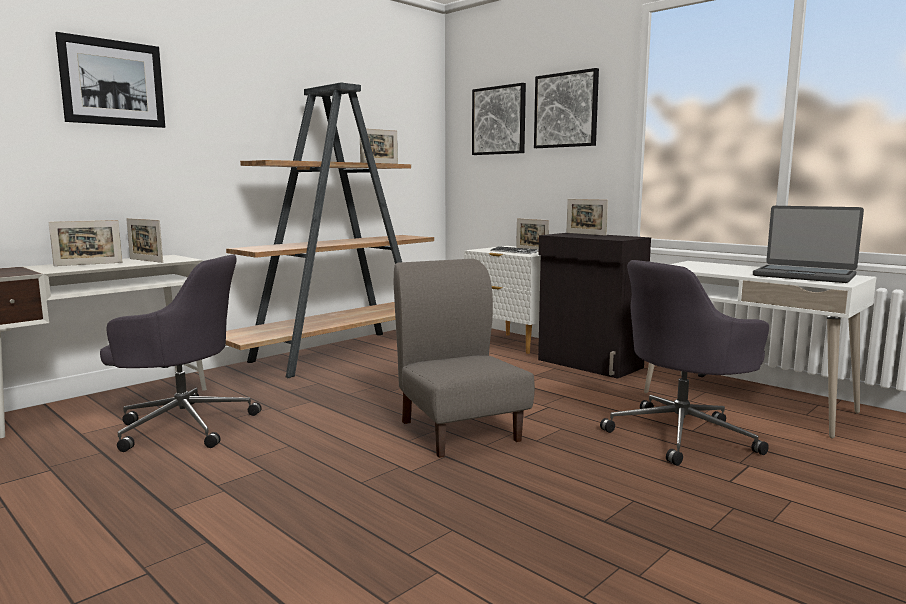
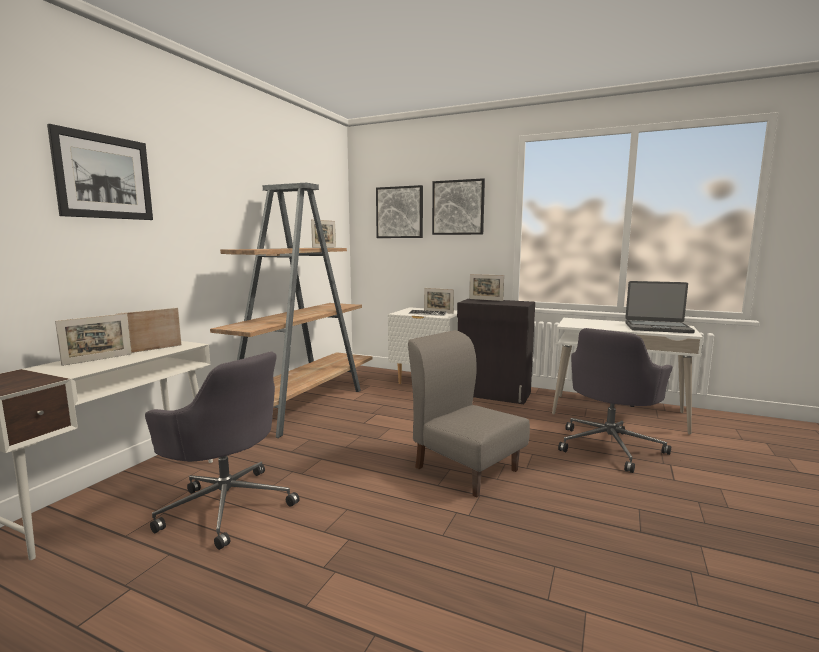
camera: 20 degrees left, 0 degrees up
(146, 260) = (152, 349): picture frame -> picture frame turned 120 degrees clockwise
(183, 425) = (227, 505): grey office chair -> grey office chair turned 45 degrees clockwise

